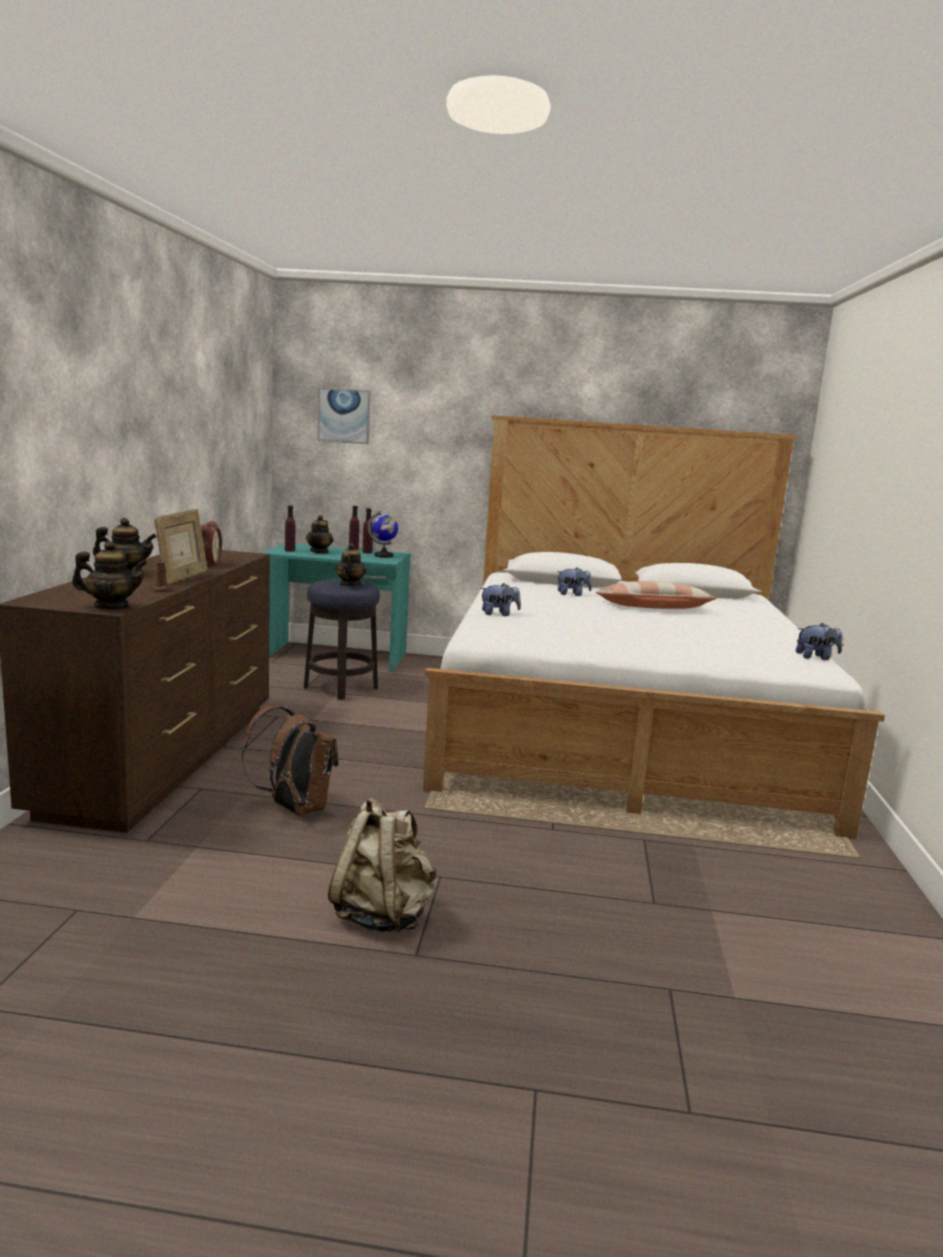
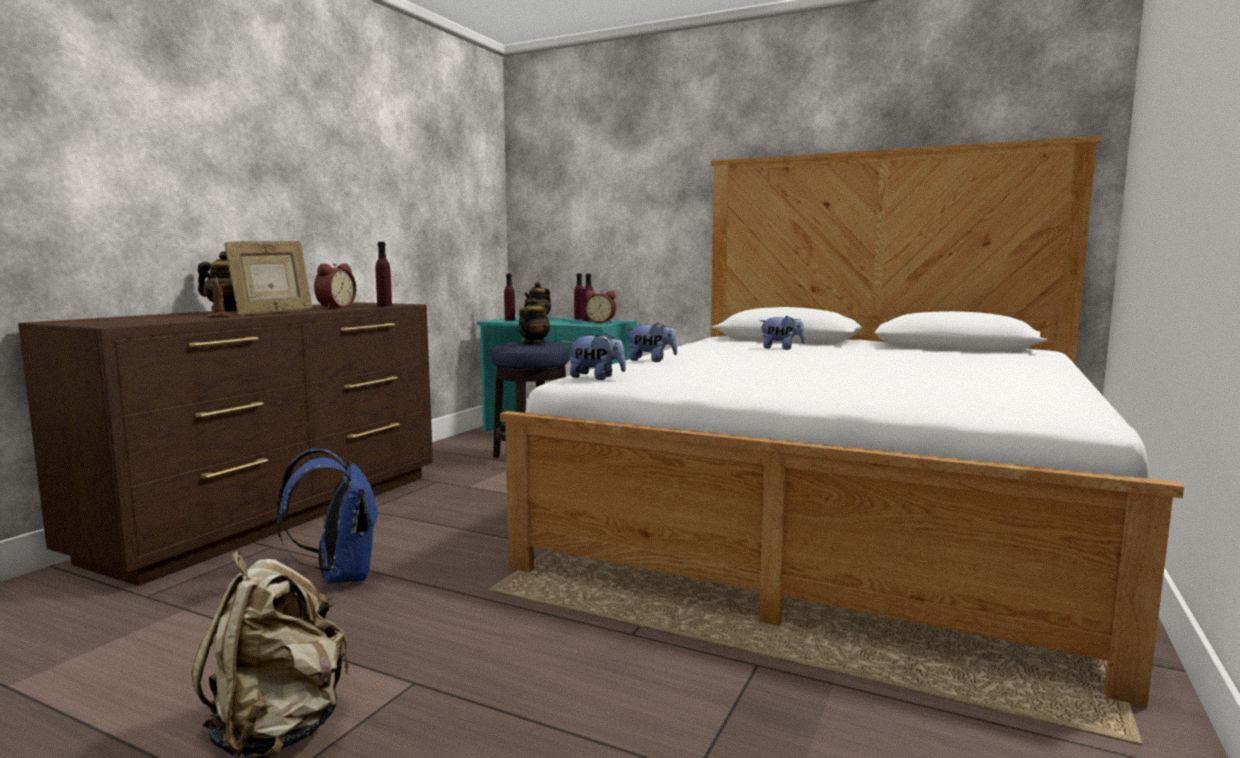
camera: 20 degrees right, 5 degrees down
(111, 607) = (117, 324): teapot -> none
(243, 559) = (384, 306): none -> purple bottle
(294, 808) = (339, 576): brown backpack -> blue backpack
(344, 416) = (568, 182): picture -> none
(383, 556) = (601, 322): globe -> alarm clock
(653, 608) = (874, 358): pillow -> none
(816, 658) = (1079, 403): plush toy -> plush toy (596, 378)

